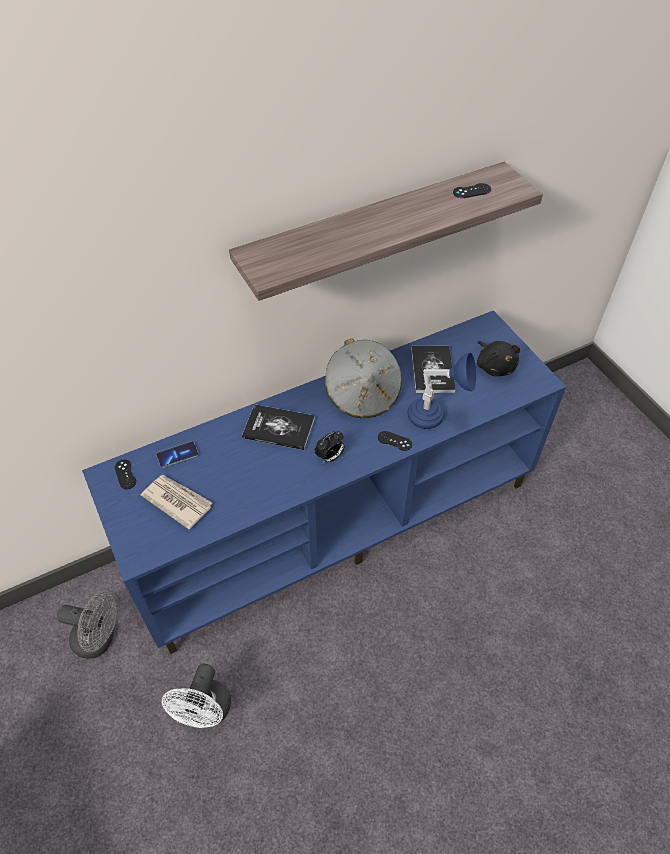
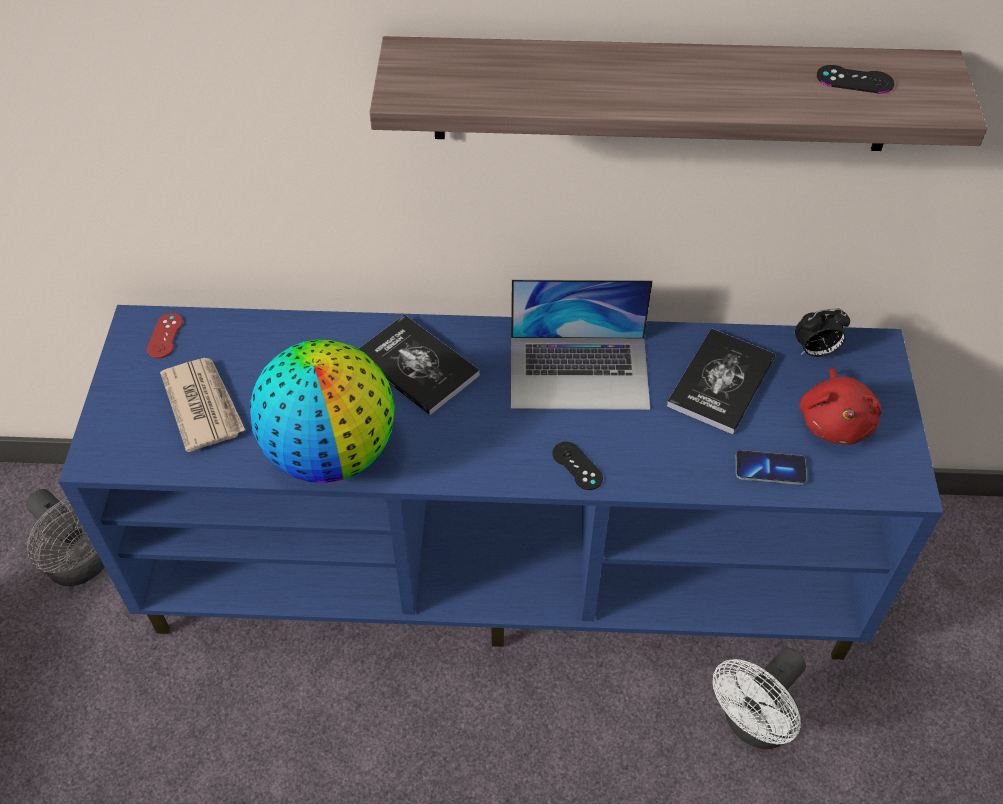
camera: 30 degrees right, 0 degrees up
(125, 474) = (165, 336): black game controller -> red game controller
(177, 455) = (250, 341): phone -> phone (770, 469)
(206, 712) = (149, 741): white fan -> white fan (753, 725)
(266, 492) = (331, 452): none -> globe
(330, 457) = (459, 444): alarm clock -> alarm clock (815, 351)
(363, 395) = (579, 372): grey hat -> laptop
(435, 420) = (668, 463): blue table lamp -> none
(495, 366) = (835, 421): black plush toy -> red plush toy

